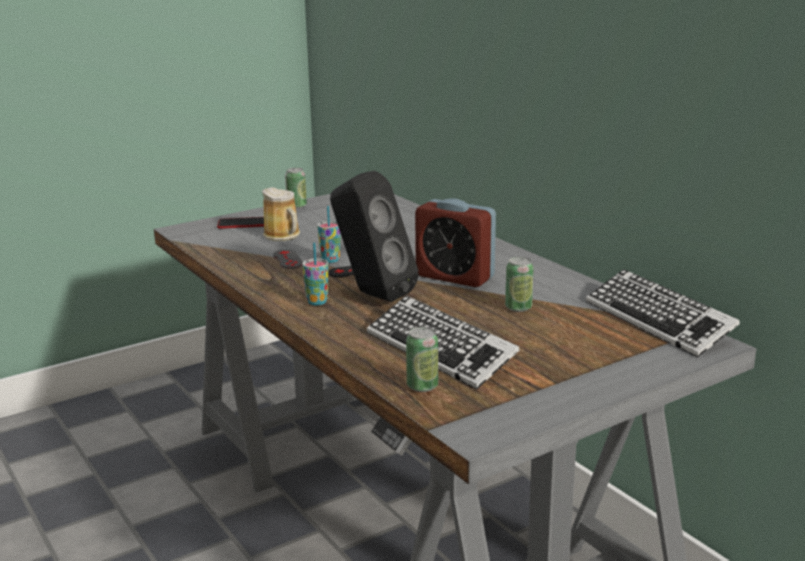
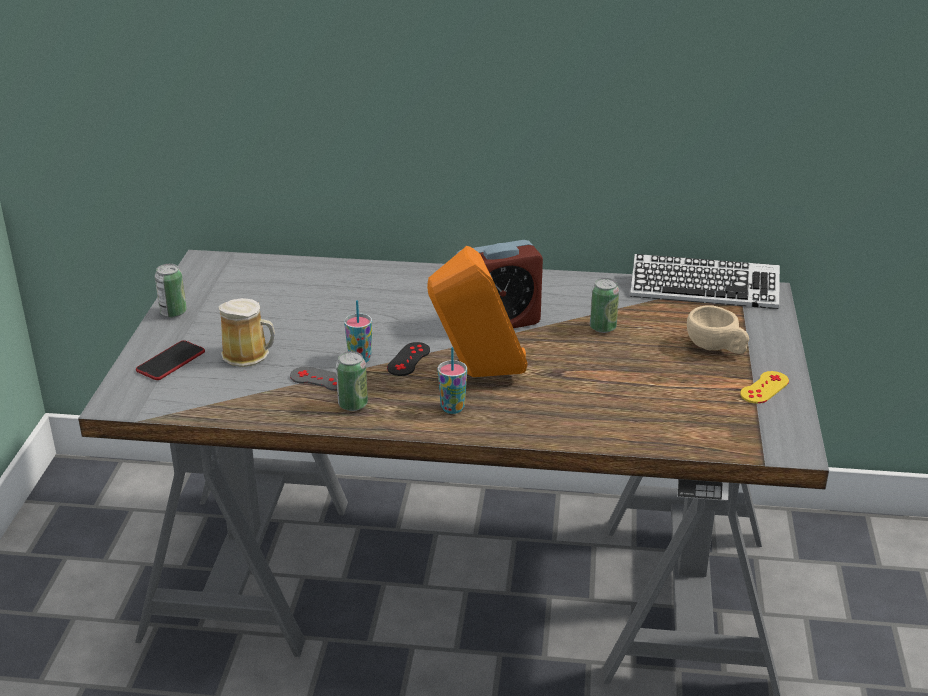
camera: 50 degrees left, 10 degrees up
(371, 294) = (476, 375): black speaker -> orange speaker
(422, 386) = (690, 434): can -> can (353, 404)
(440, 350) = (636, 397): keyboard -> none
(551, 392) = (764, 388): none -> yellow game controller
(575, 354) = (716, 348): none -> beige cup

